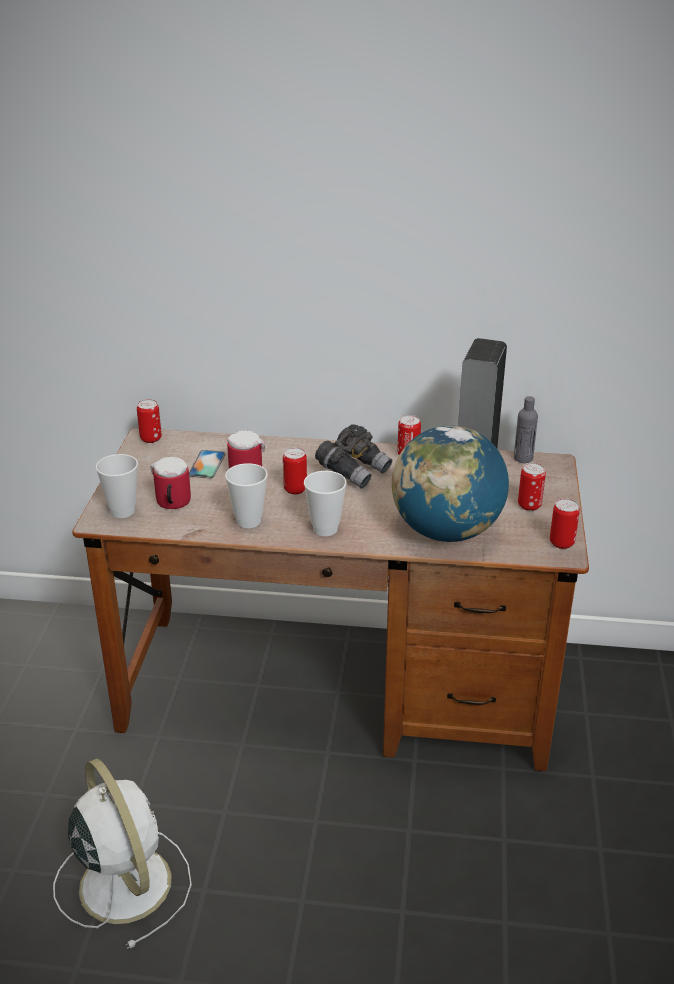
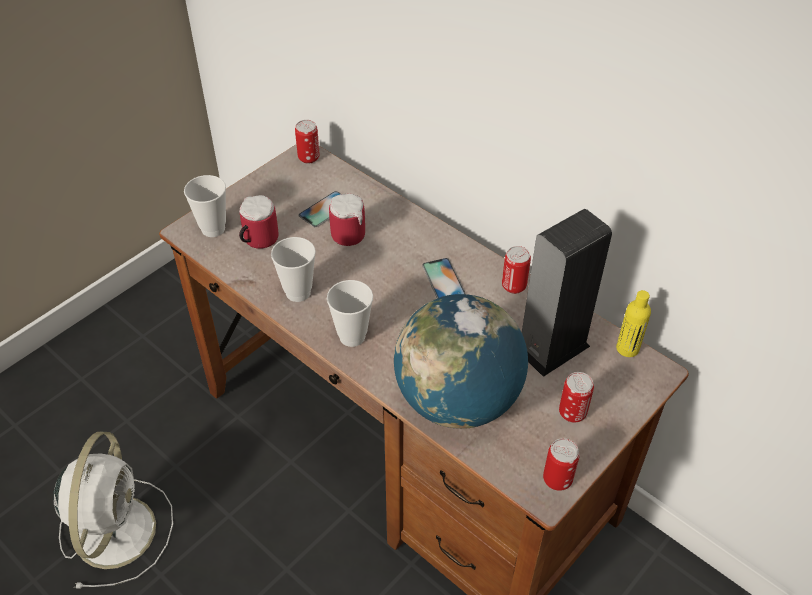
camera: 35 degrees right, 15 degrees up
(295, 489) = (371, 276): can -> none
(353, 471) = (443, 280): grey binoculars -> phone
(523, 458) = (627, 348): grey bottle -> yellow bottle

